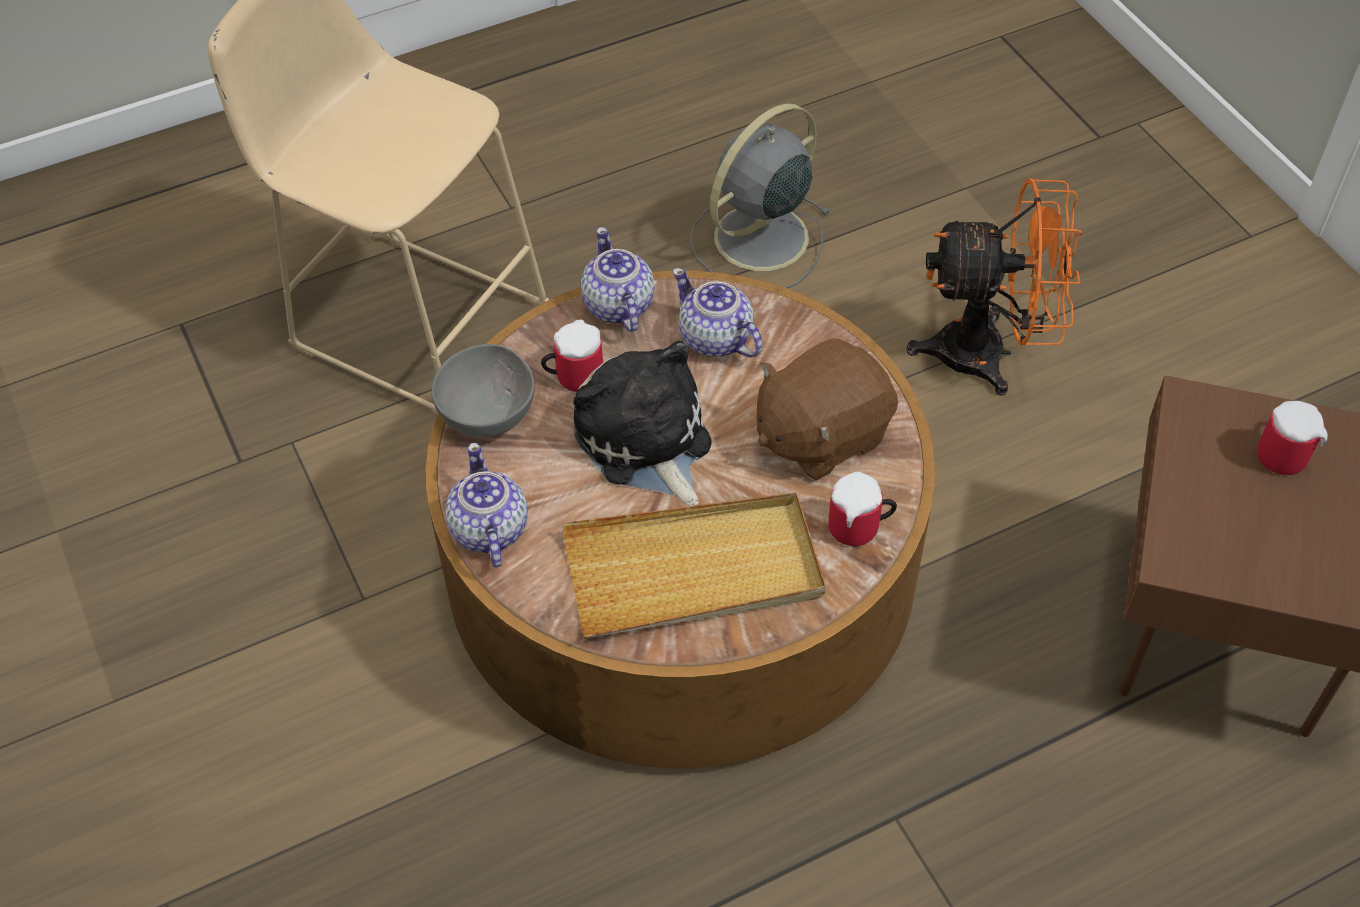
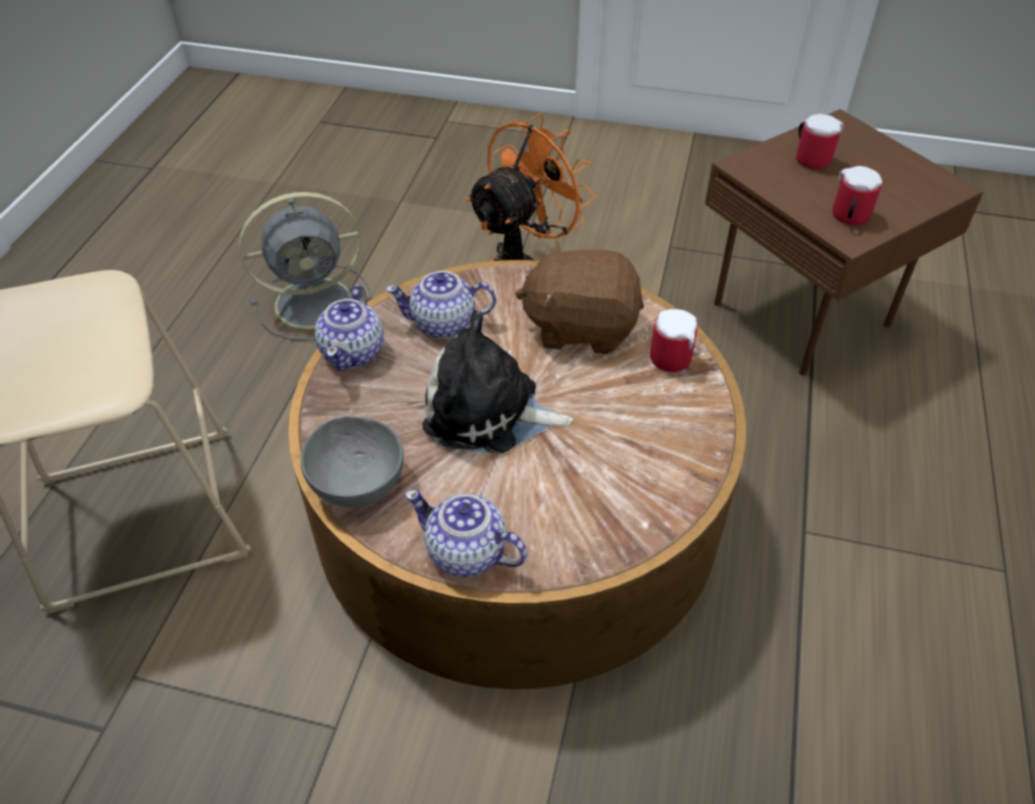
camera: 50 degrees left, 5 degrees down
(573, 375) = (383, 413): mug -> mug (847, 217)
(617, 306) = (353, 351): teapot -> teapot turned 105 degrees counterclockwise
(694, 570) = (626, 457): beige tray -> none
(758, 240) = (317, 302): grey fan -> grey fan turned 105 degrees counterclockwise
(820, 435) = (580, 327): brown plush toy -> brown plush toy turned 90 degrees clockwise

